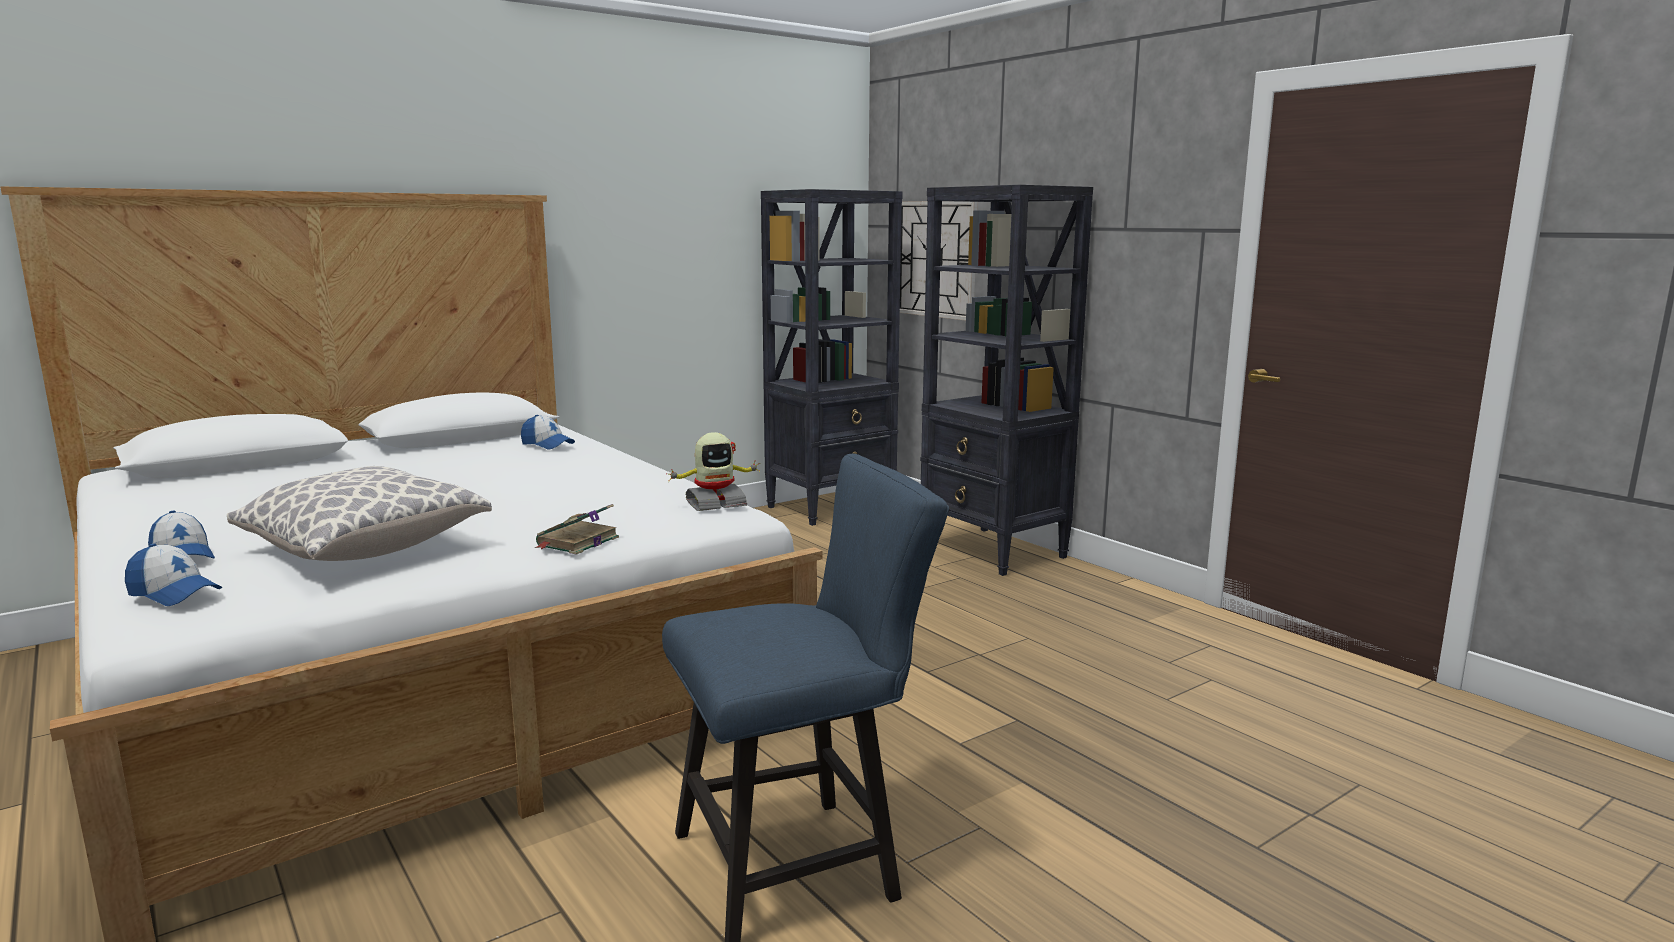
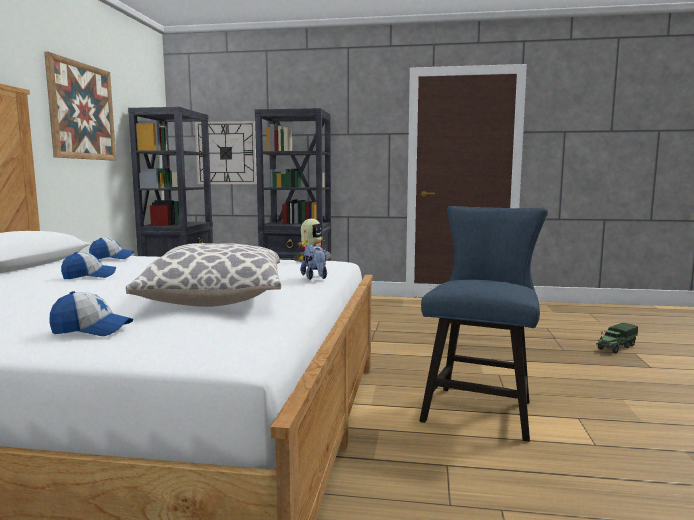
camera: 45 degrees left, 5 degrees down
(174, 593) = (192, 336): cap -> cap (89, 276)
(576, 542) = (315, 278): book -> plush toy
(659, 209) = (82, 111): none -> picture
(1423, 907) = (616, 347): none -> toy truck

